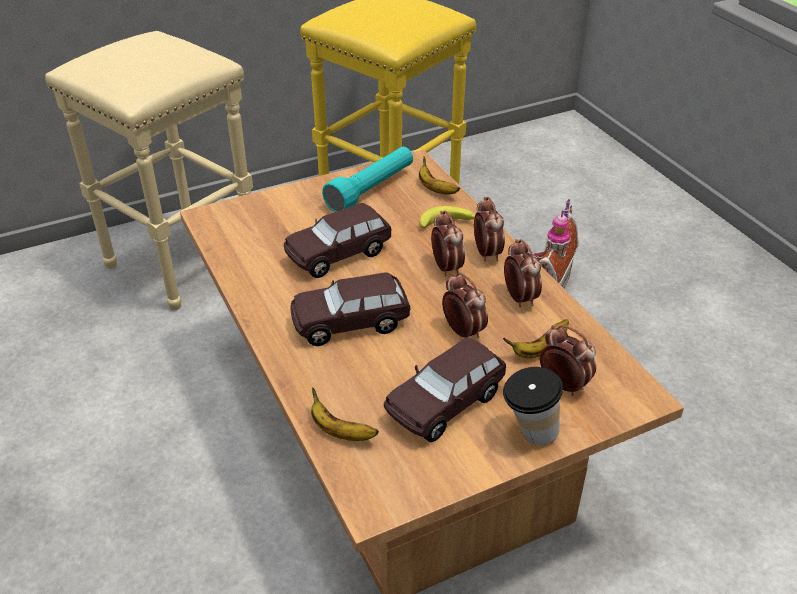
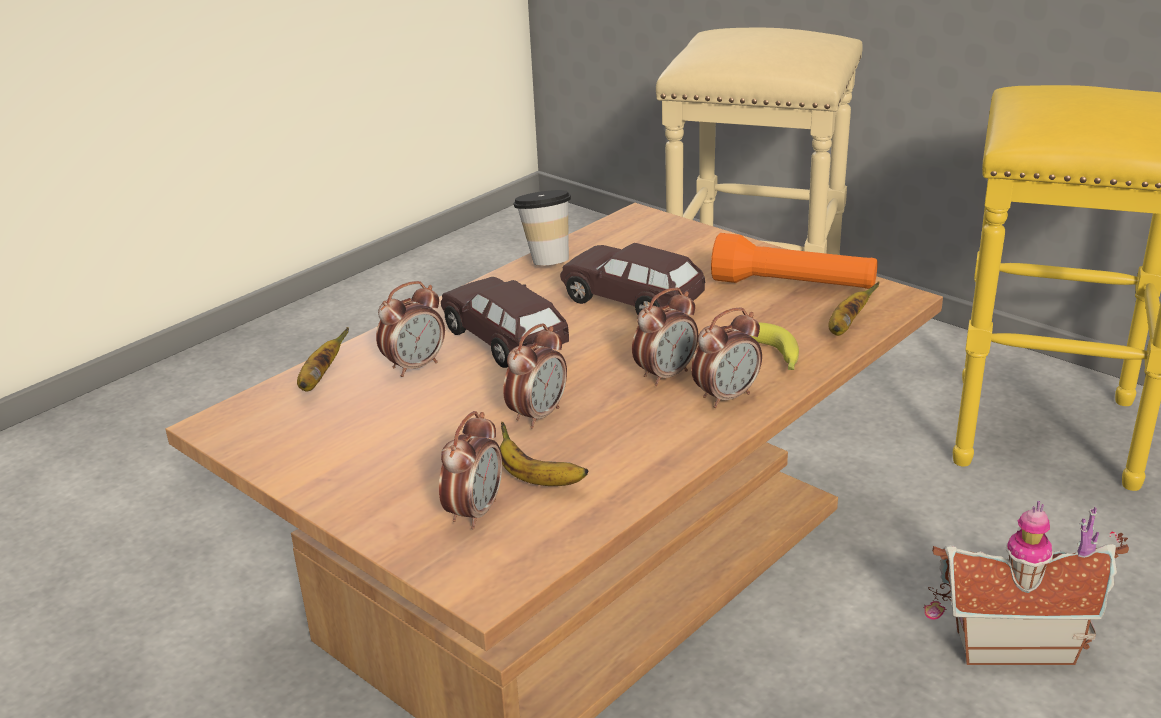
camera: 70 degrees right, 10 degrees down
(371, 190) = (793, 286): turquoise flashlight -> orange flashlight
(445, 403) = (395, 432): brown toy car -> none
(519, 298) = (642, 442): alarm clock -> alarm clock (415, 366)
(528, 434) = (365, 501): cup -> cup (546, 260)

